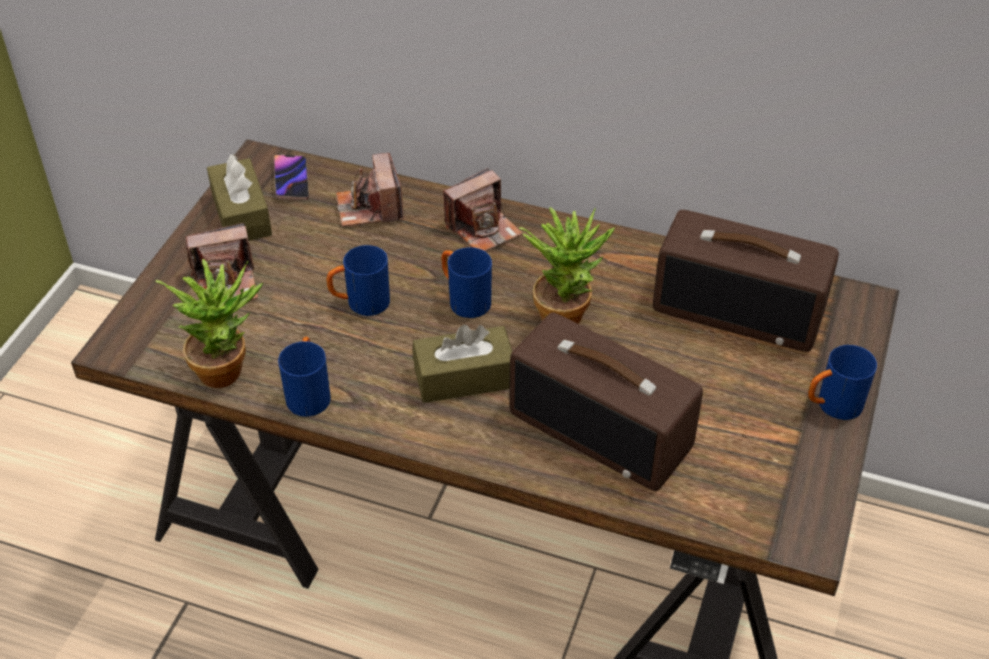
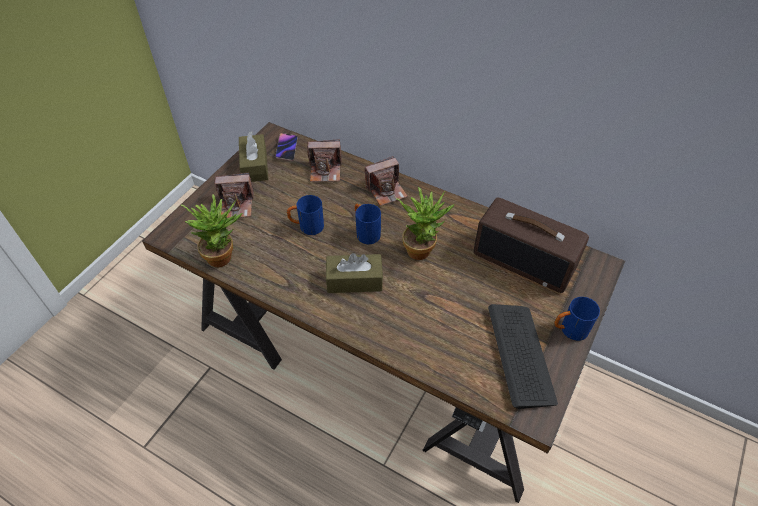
camera: 10 degrees right, 5 degrees up
(309, 393) = (265, 277): blue mug -> none
(369, 208) = (325, 170): camera -> camera turned 90 degrees counterclockwise
(602, 430) = (427, 325): radio -> none
(763, 454) = (520, 355): none -> keyboard

